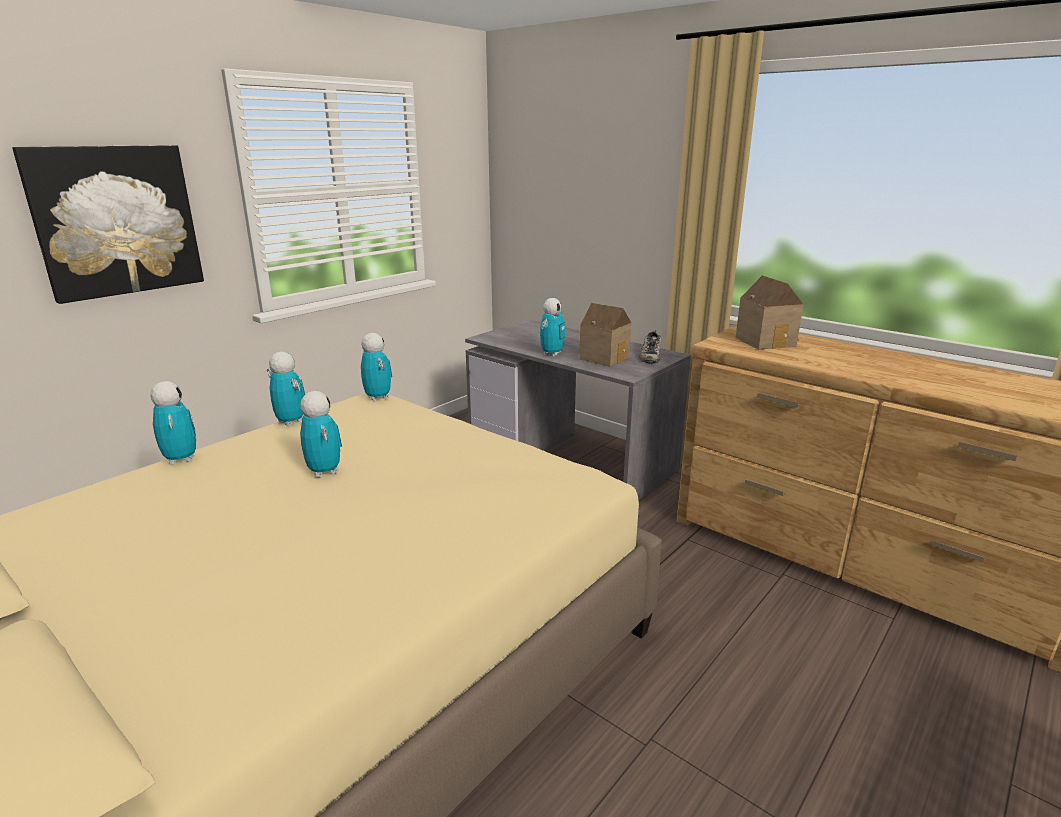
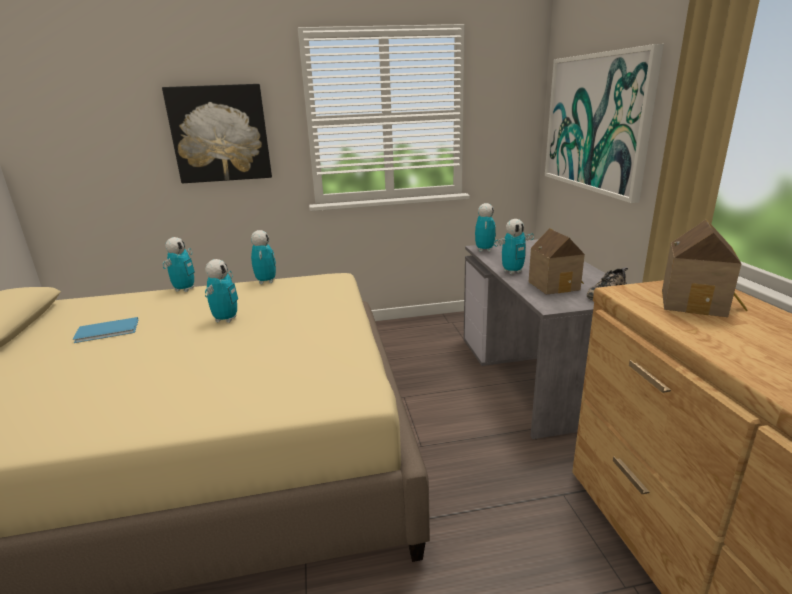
camera: 40 degrees right, 0 degrees up
(168, 534) = (109, 331): none -> blue book
(378, 397) = (337, 277): toy robot -> toy robot (484, 250)
(573, 196) = (595, 123): none -> picture

